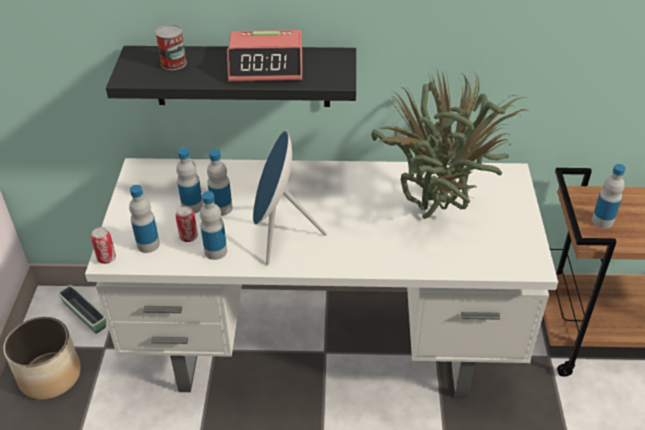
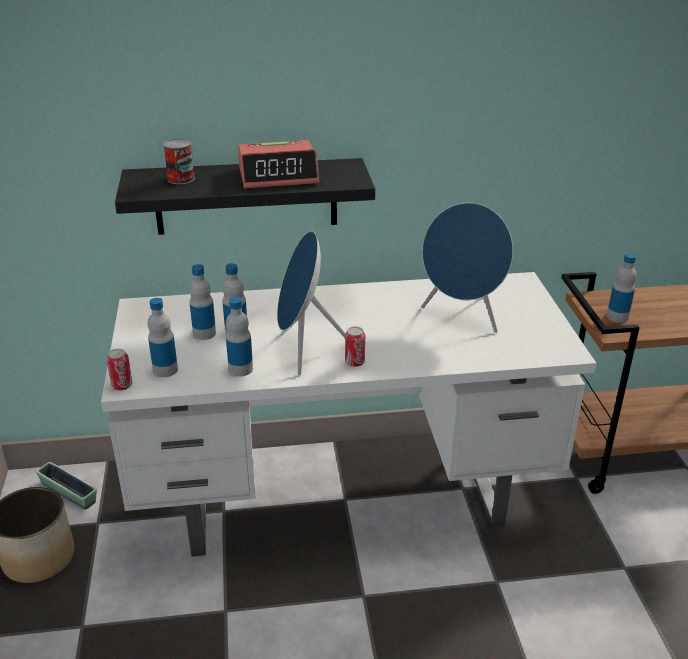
camera: 10 degrees left, 10 degrees down
(188, 237) = (208, 359): can -> can (354, 362)
(441, 211) = (463, 316): potted plant -> blue speaker

